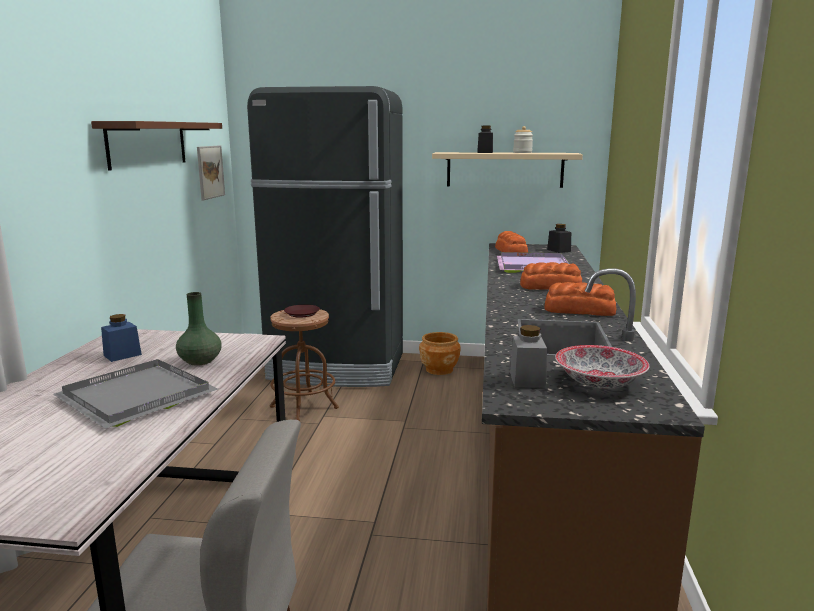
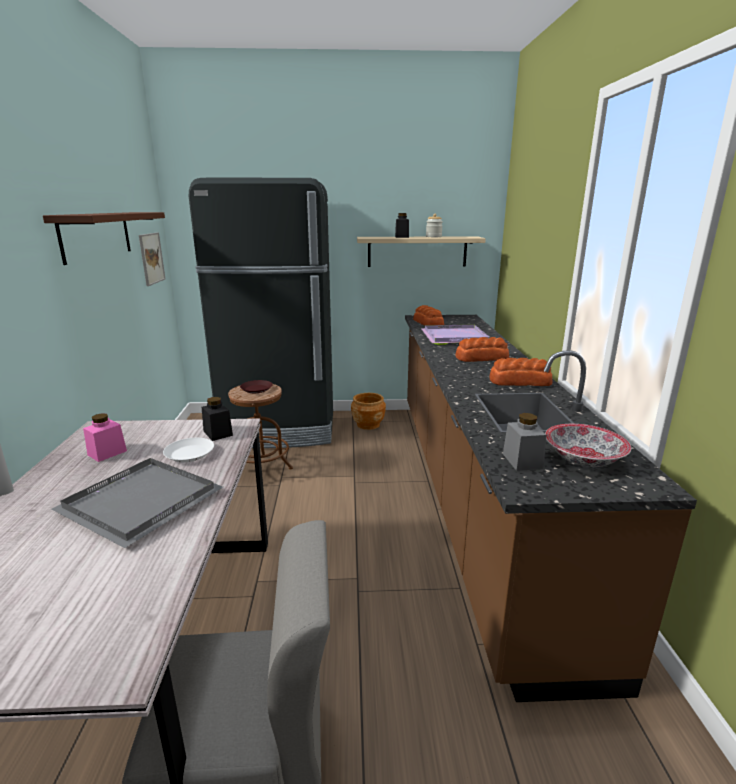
camera: 10 degrees left, 5 degrees up
(122, 355) = (107, 453): blue jar -> pink jar
(200, 361) = (190, 453): green vase -> white plate
(559, 250) = (466, 320): black jar -> black jar (218, 433)

